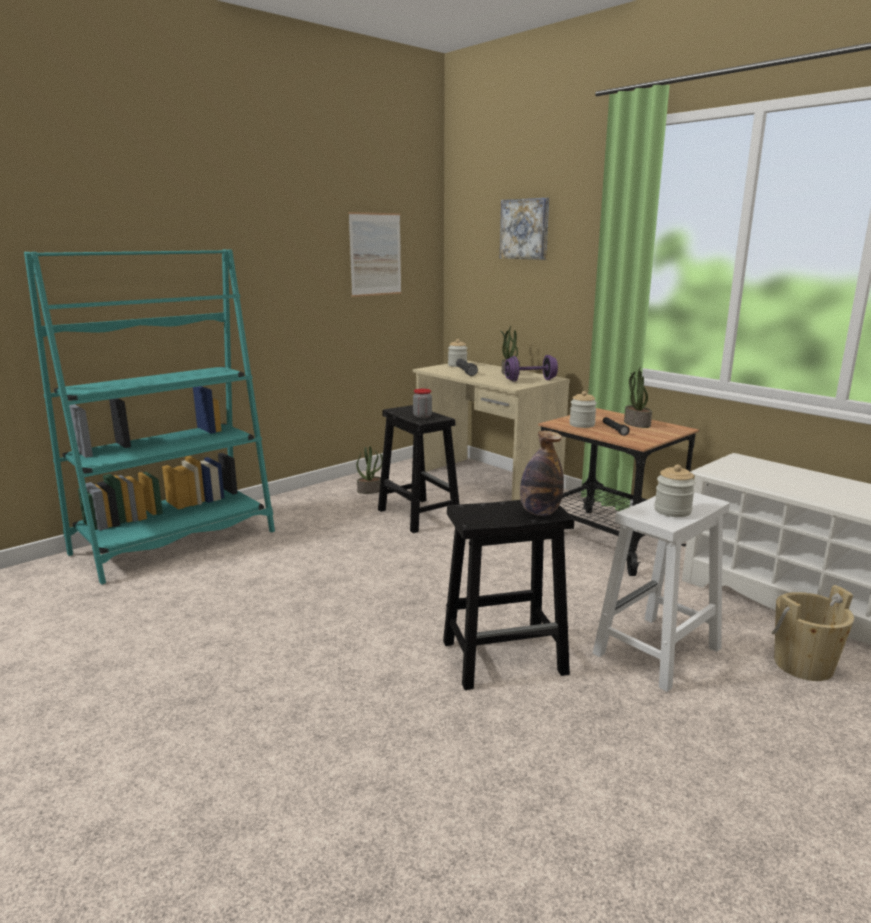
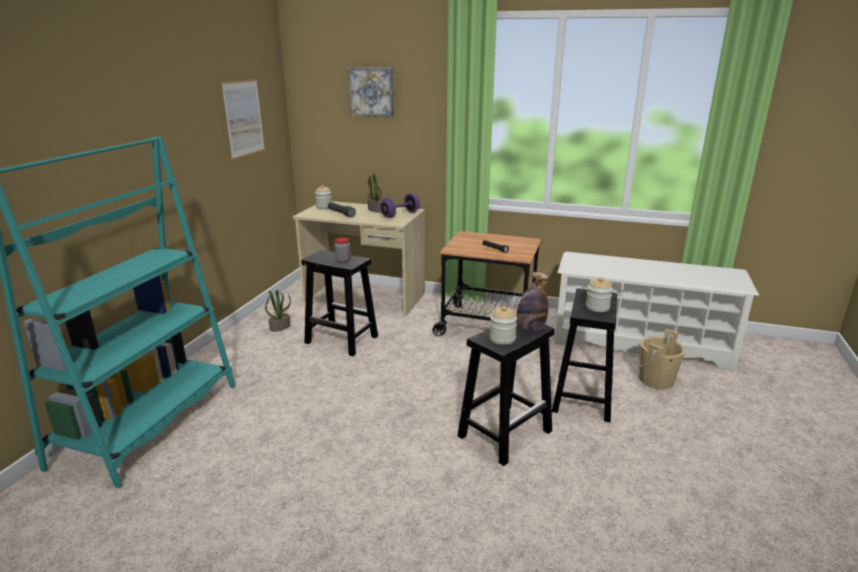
camera: 30 degrees left, 5 degrees up
(582, 425) = (469, 248): jar -> jar (502, 339)
(636, 424) = (501, 241): potted plant -> none
(656, 652) = (583, 398): white stool -> black stool

